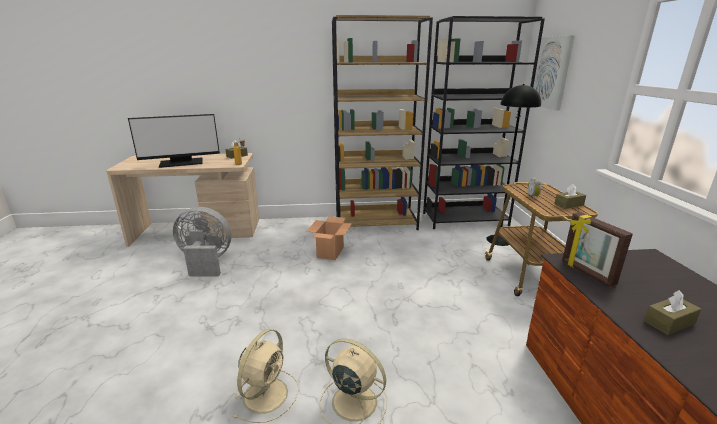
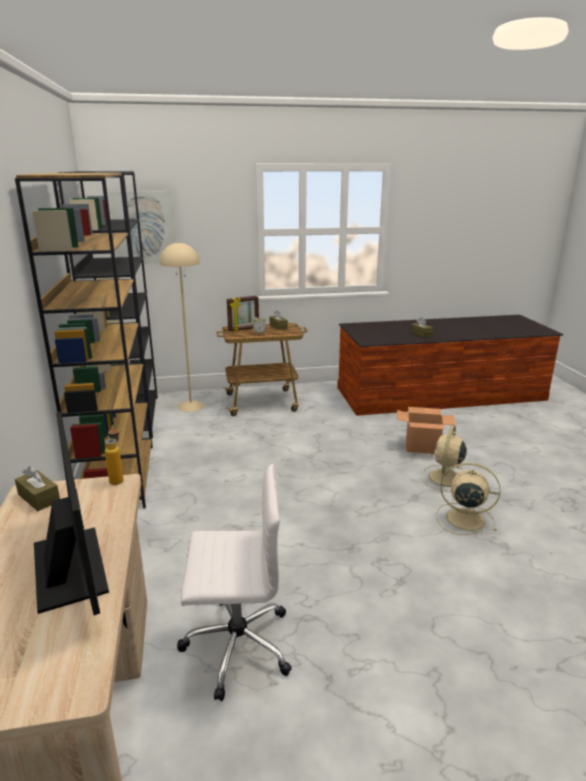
camera: 95 degrees left, 0 degrees up
(206, 262) = (236, 645): grey fan -> white office chair
(330, 252) = (209, 509): cardboard box -> cardboard box (422, 447)
(498, 240) = (190, 406): black floor lamp -> beige floor lamp
(587, 273) = (381, 339): picture frame -> picture frame (244, 329)

